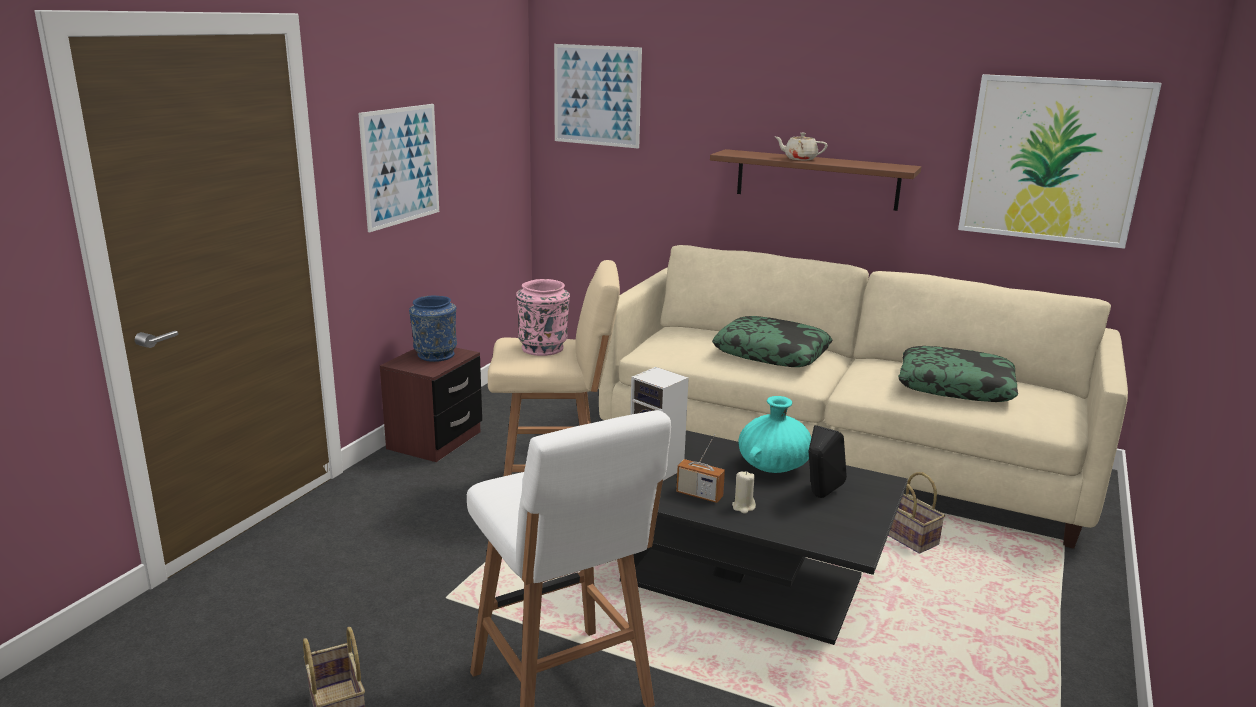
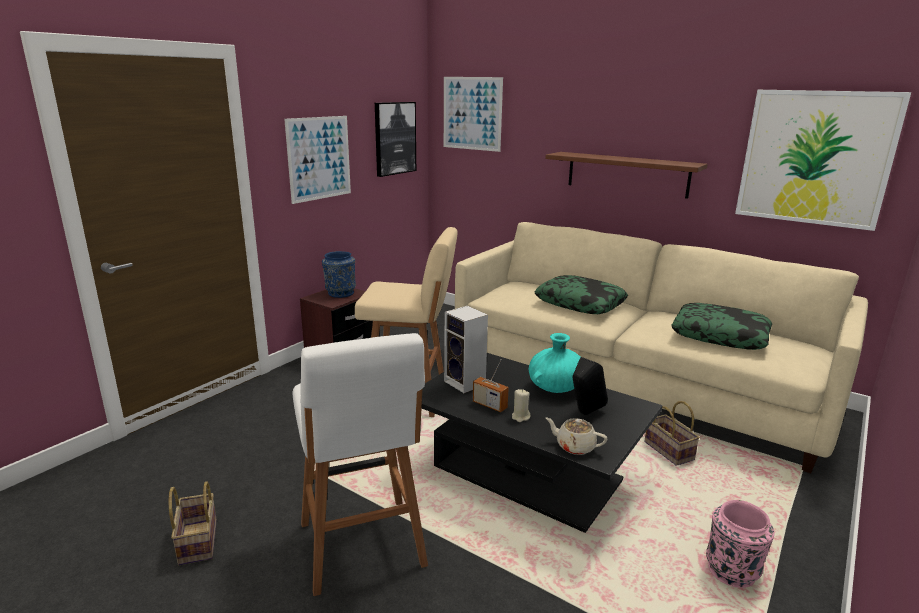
camera: 10 degrees right, 0 degrees up
(491, 131) = (394, 138): none -> picture
(543, 348) = (400, 289): pink vase -> pink vase (731, 571)
(799, 159) = (612, 157): beige teapot -> beige teapot (574, 446)

